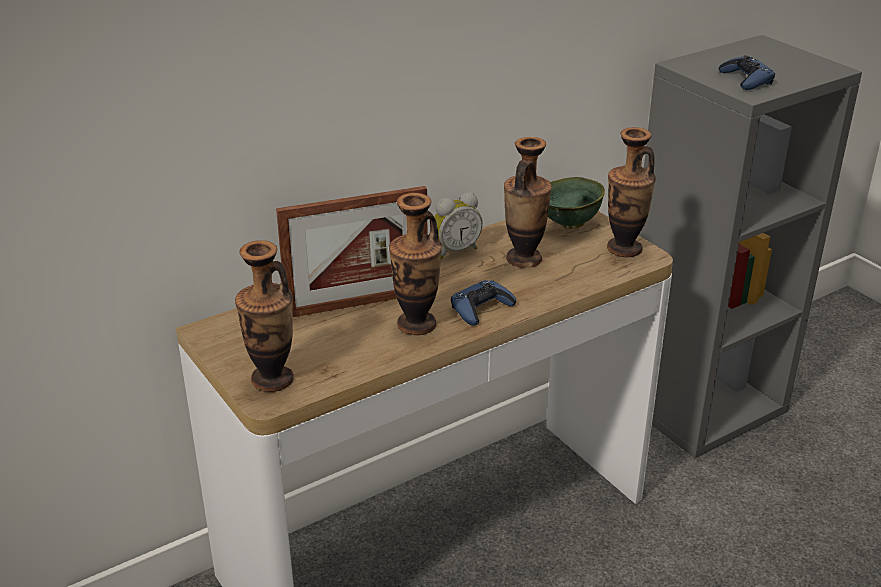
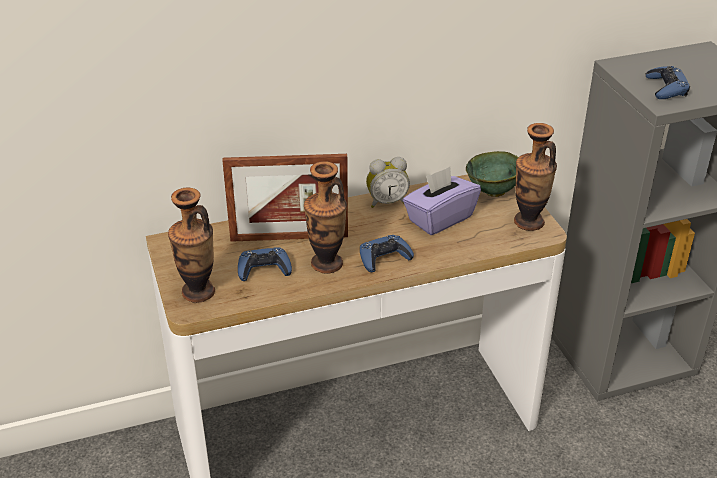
camera: 15 degrees right, 5 degrees up
(343, 342) = (264, 269): none -> blue game controller
(524, 259) = (439, 218): vase -> purple tissue box

